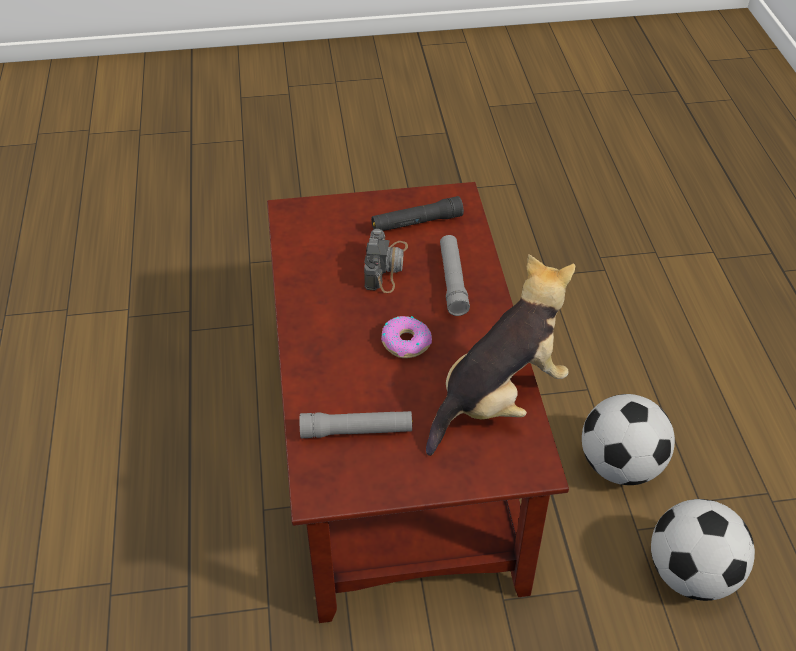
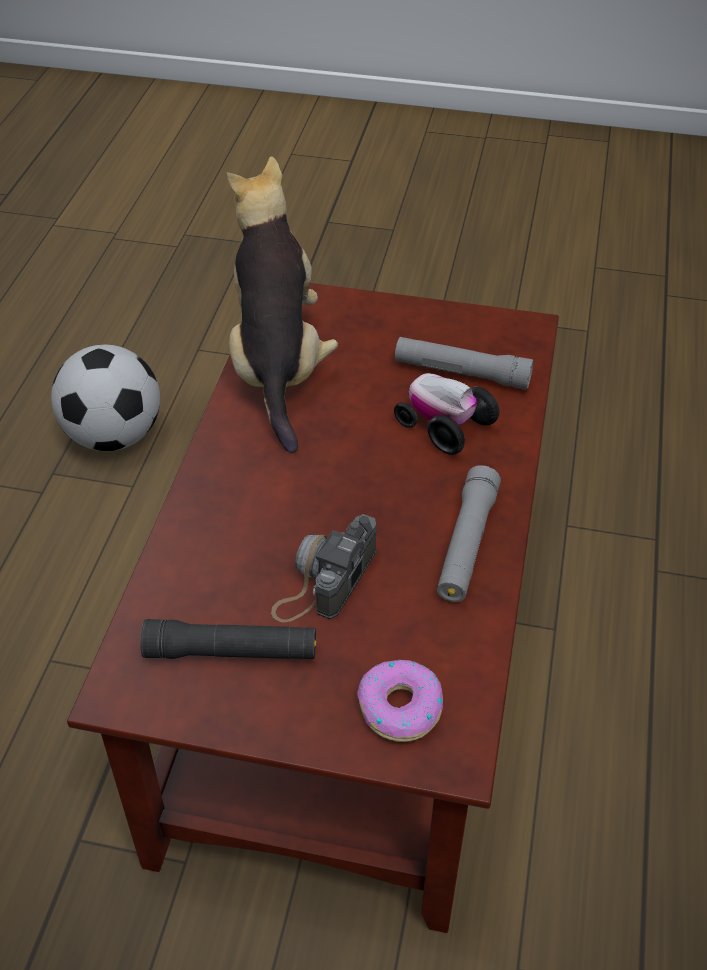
camera: 160 degrees left, 0 degrees up
(354, 380) = (443, 426): none -> toy car
(406, 342) = (354, 455): donut -> donut (399, 707)
(452, 281) = (238, 525): grey flashlight -> grey flashlight (467, 544)
(499, 398) = (278, 365): plush toy -> plush toy turned 105 degrees clockwise
(620, 465) = (93, 552): football -> none

